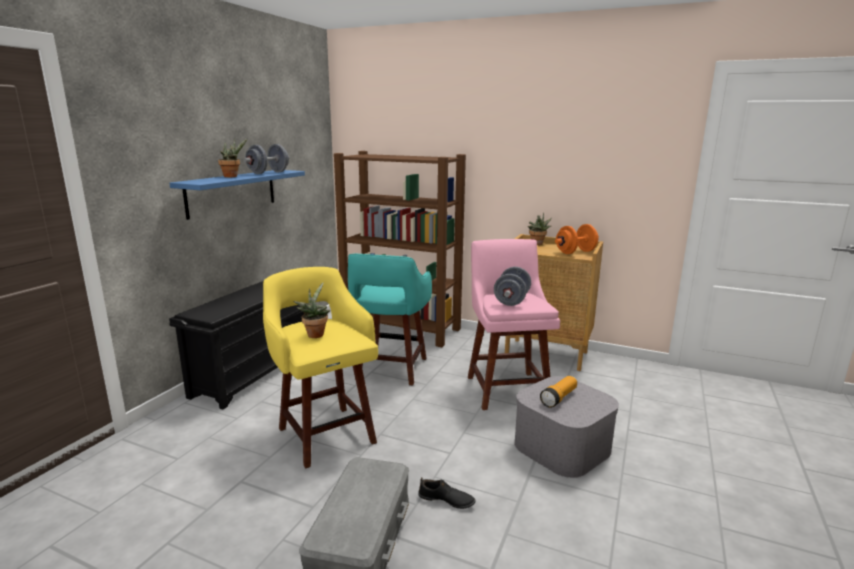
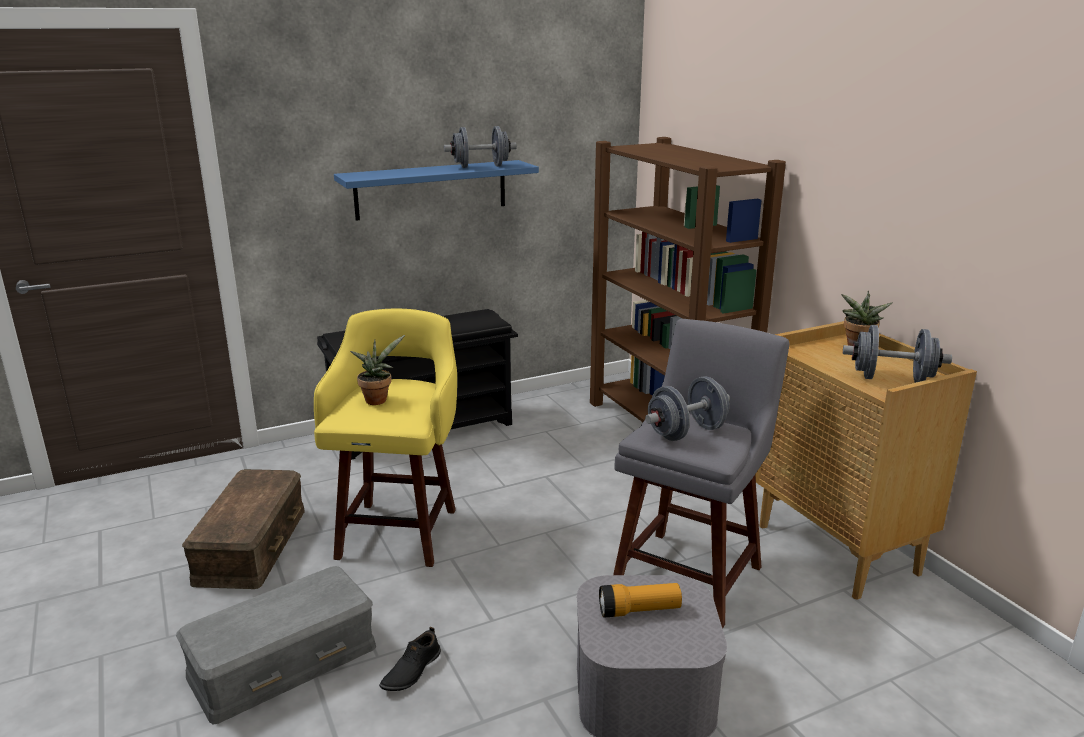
camera: 40 degrees right, 5 degrees up
(226, 488) = (252, 545): none -> brown storage box
(233, 176) = (421, 170): potted plant -> none
(390, 370) = (571, 483): turquoise stool -> none
(446, 500) = (411, 671): black shoe -> black shoe turned 60 degrees clockwise
(507, 388) = (691, 573): pink stool -> grey stool
(575, 252) = (892, 379): orange dumbbell -> grey dumbbell

